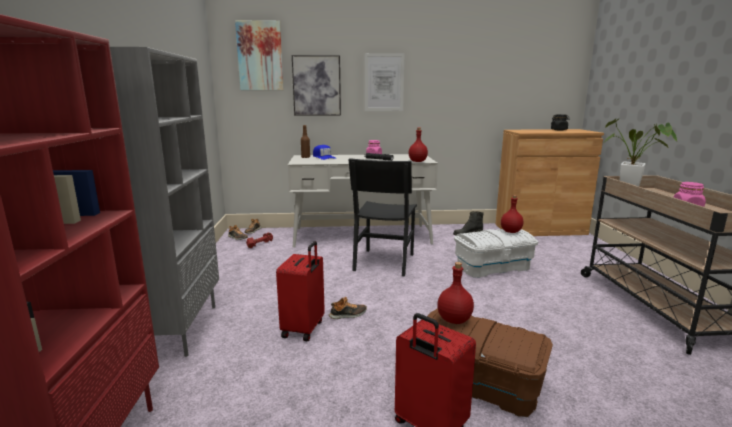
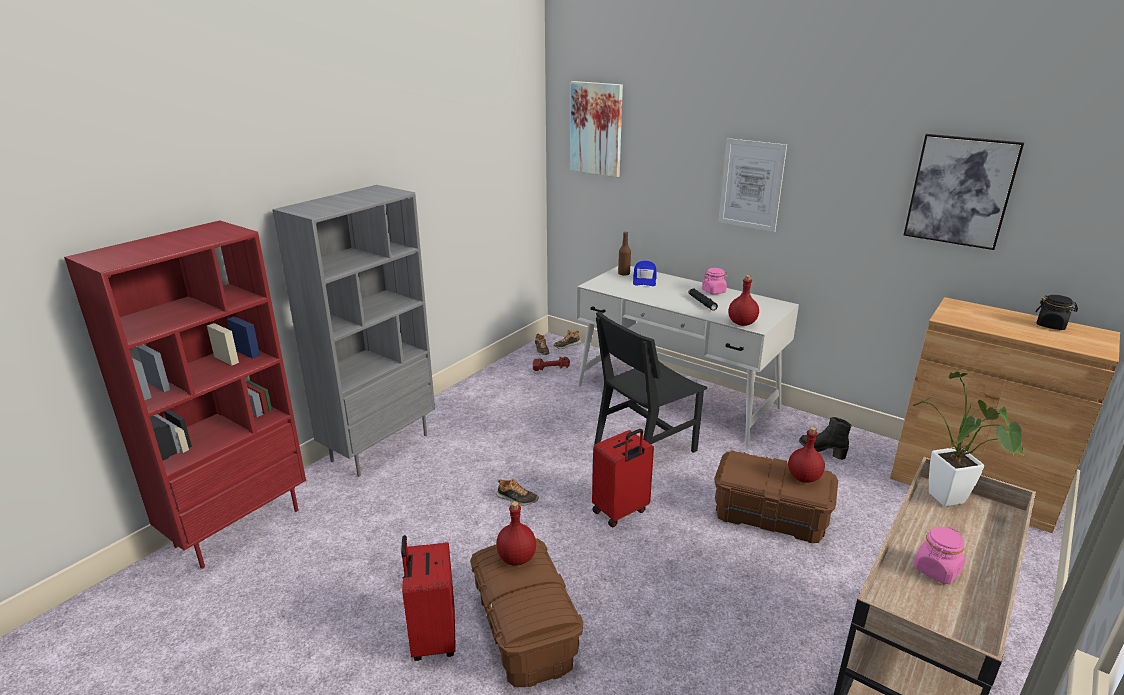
camera: 40 degrees right, 10 degrees up
(304, 329) = (463, 495): red suitcase -> red suitcase (621, 512)
(316, 85) = (659, 176): picture -> picture (960, 191)
(492, 267) = (770, 515): white storage box -> brown storage box

